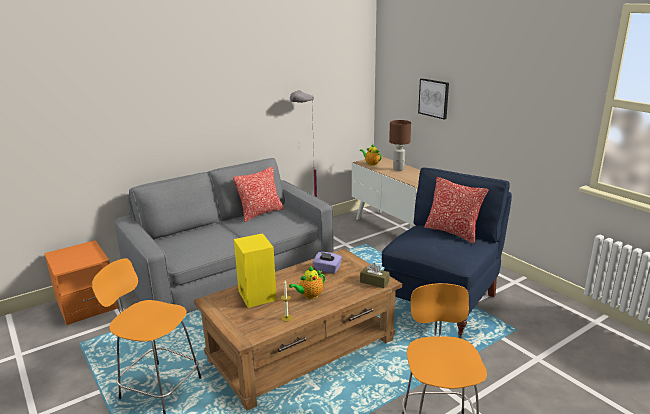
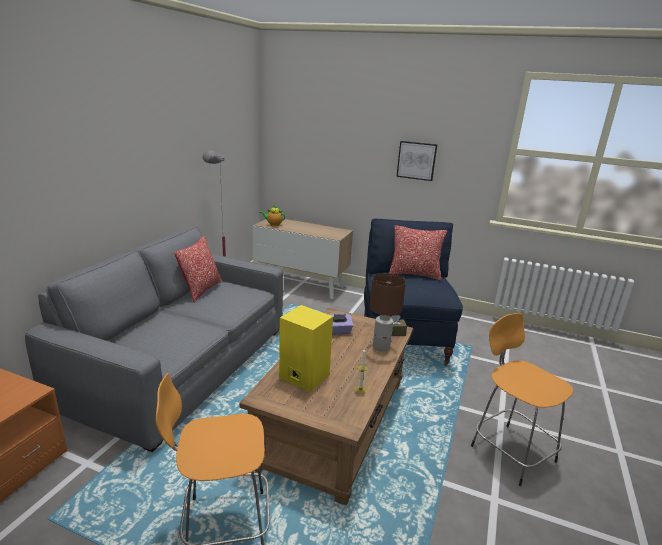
camera: 35 degrees left, 0 degrees up
(309, 296) = (354, 361): teapot -> none
(399, 169) = (304, 226): brown table lamp -> brown table lamp (381, 347)
(434, 98) = (336, 156): picture -> picture (416, 160)

